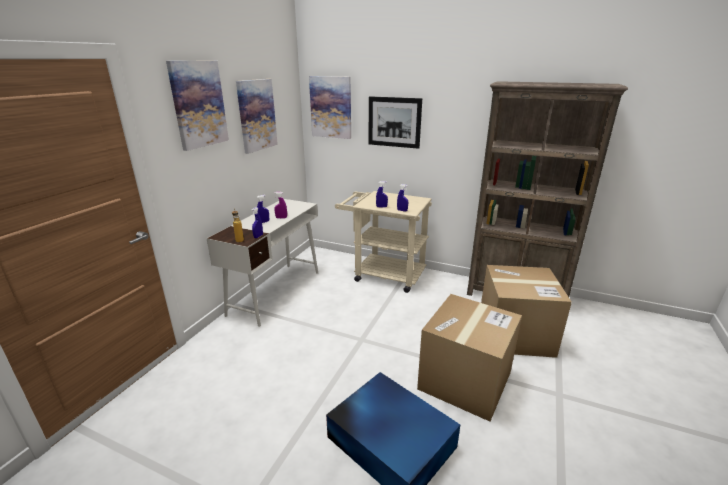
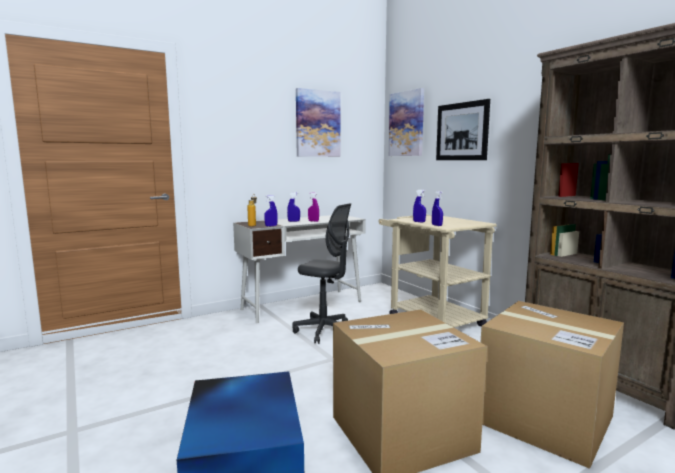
camera: 35 degrees right, 15 degrees down
(198, 104) = (248, 101): picture -> none
(325, 314) = (324, 331): none -> grey office chair

